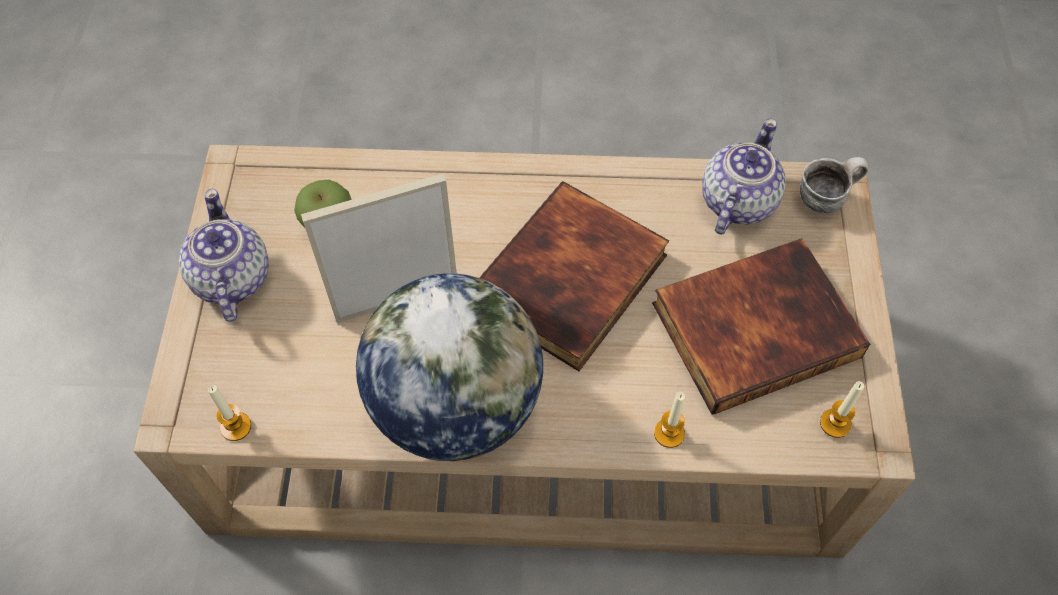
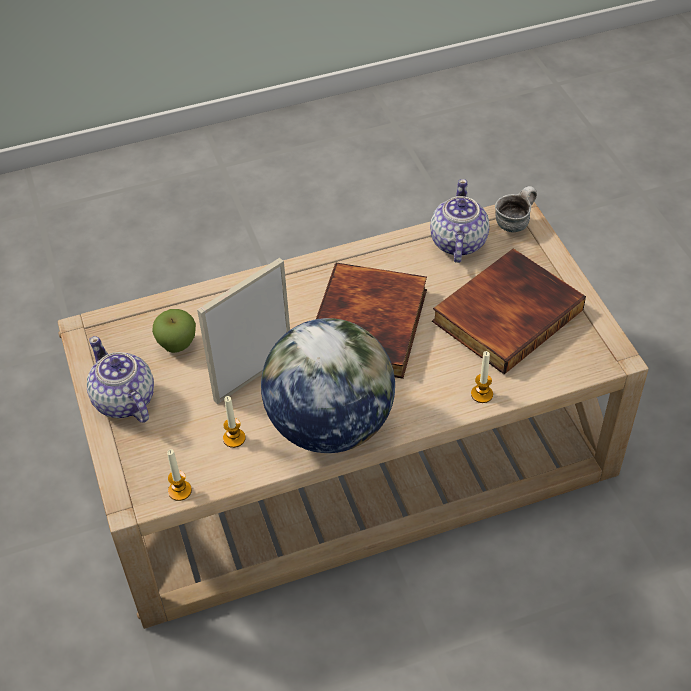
camera: 20 degrees left, 10 degrees down
(835, 423) = (584, 353): candle -> candle (234, 438)

